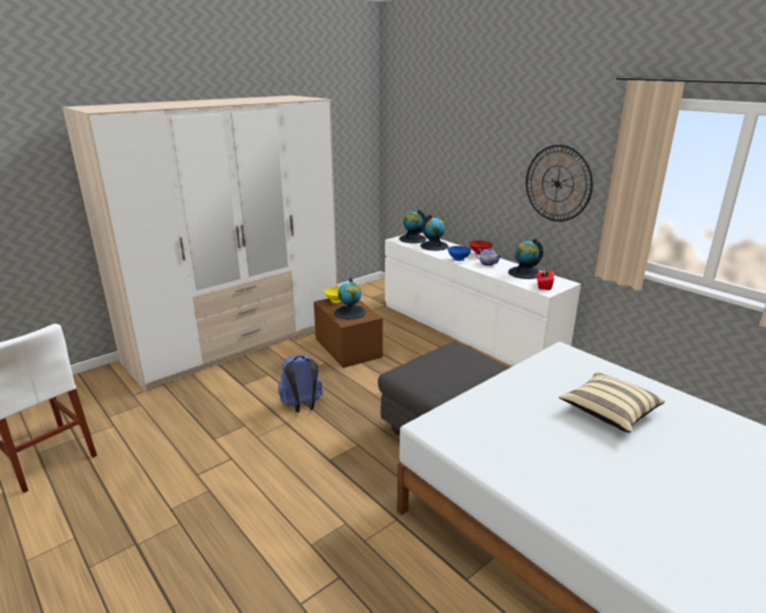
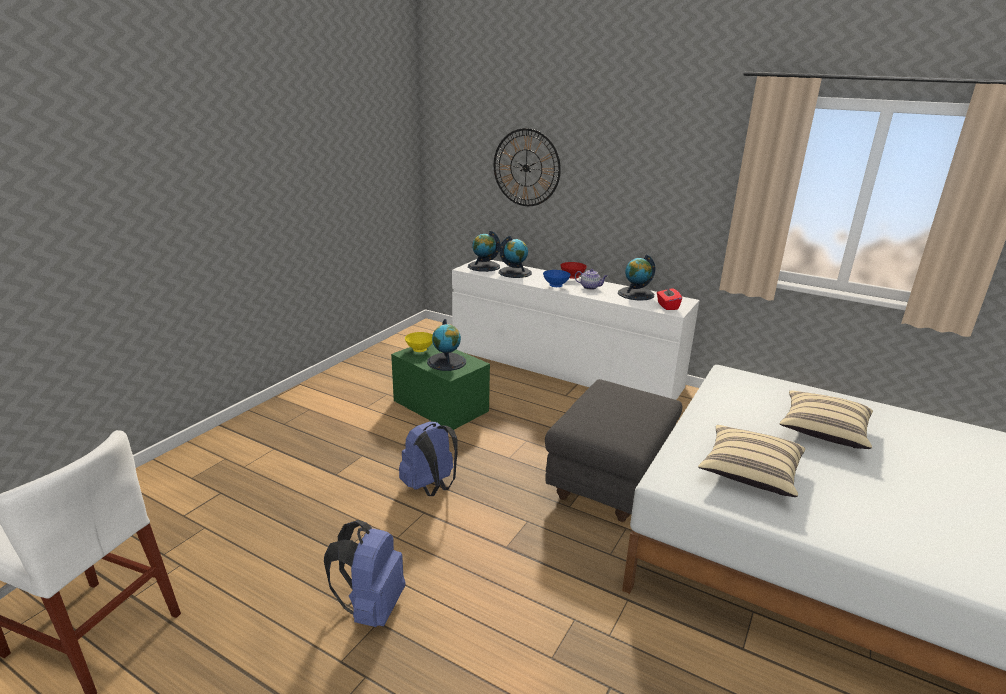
camera: 20 degrees left, 0 degrees up
(210, 479) = (371, 607): none -> blue backpack
(238, 342) = (293, 419): wardrobe -> none
(348, 347) = (440, 405): brown storage box -> green storage box
(505, 433) = (749, 473): none -> beige pillow
(557, 183) = (667, 192): wall clock -> wall clock (526, 168)

